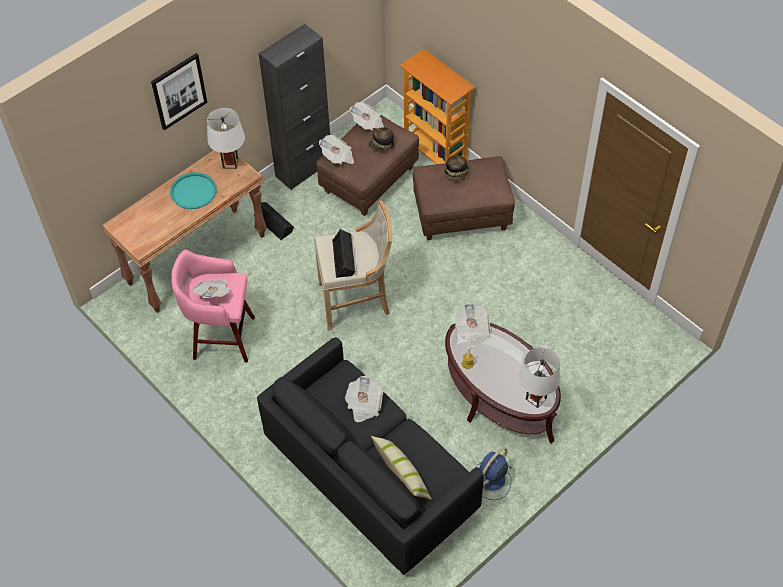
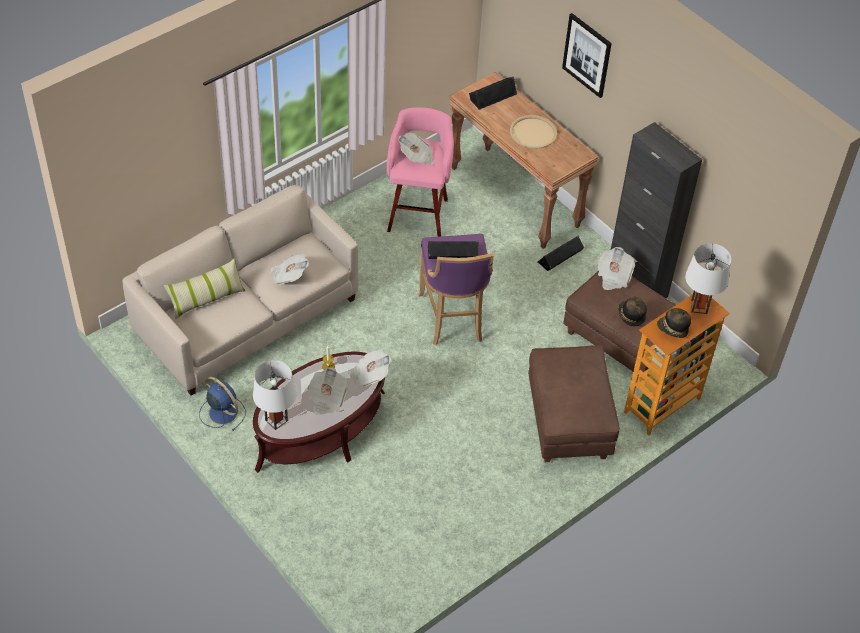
camera: 90 degrees right, 5 degrees down
(139, 225) = (492, 96): none -> black speaker
(193, 191) = (533, 132): turquoise tray -> beige tray
(230, 163) = (570, 160): white table lamp -> white table lamp (699, 306)
(356, 301) = (453, 319): beige stool -> purple stool
(368, 123) = (664, 306): newspaper -> newspaper (327, 399)
(370, 474) = (247, 317): black sofa -> beige sofa
(457, 174) = (587, 380): hat -> hat (672, 329)

